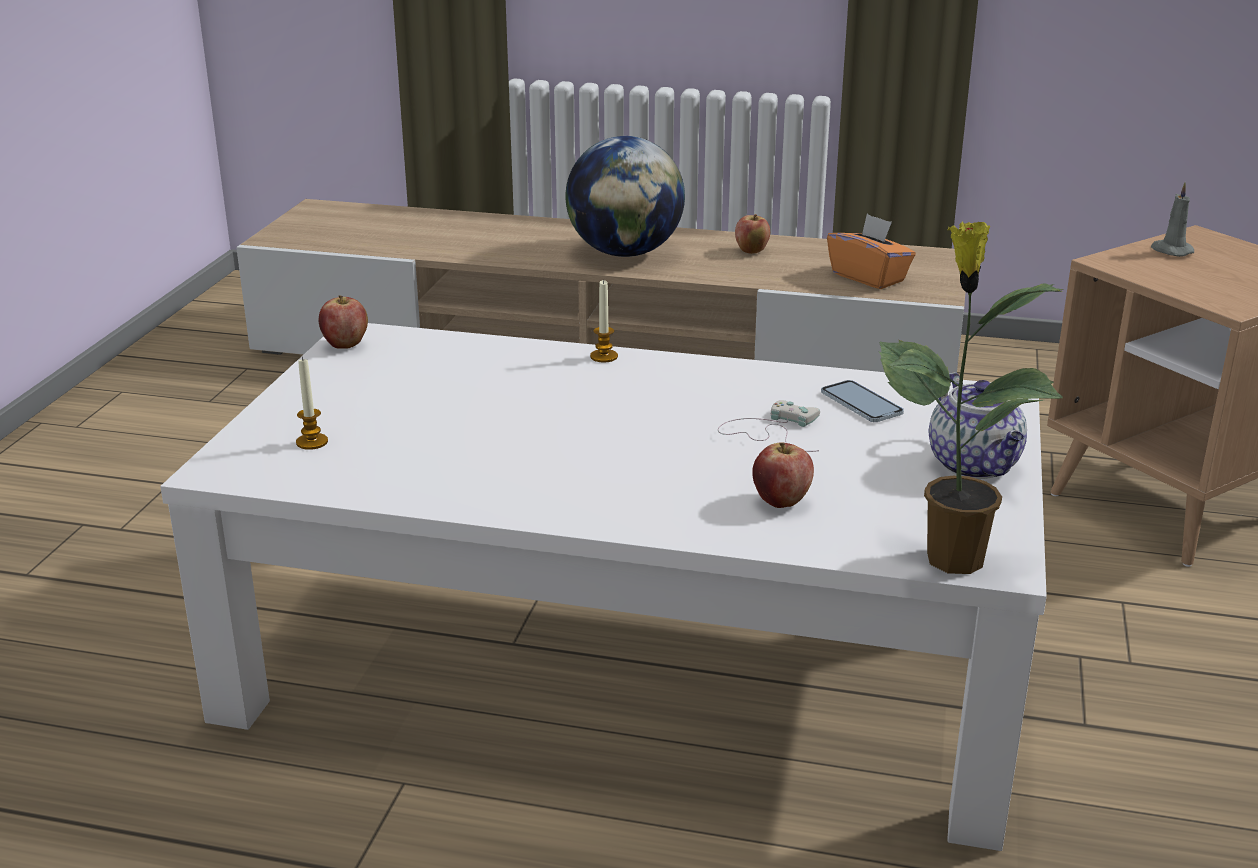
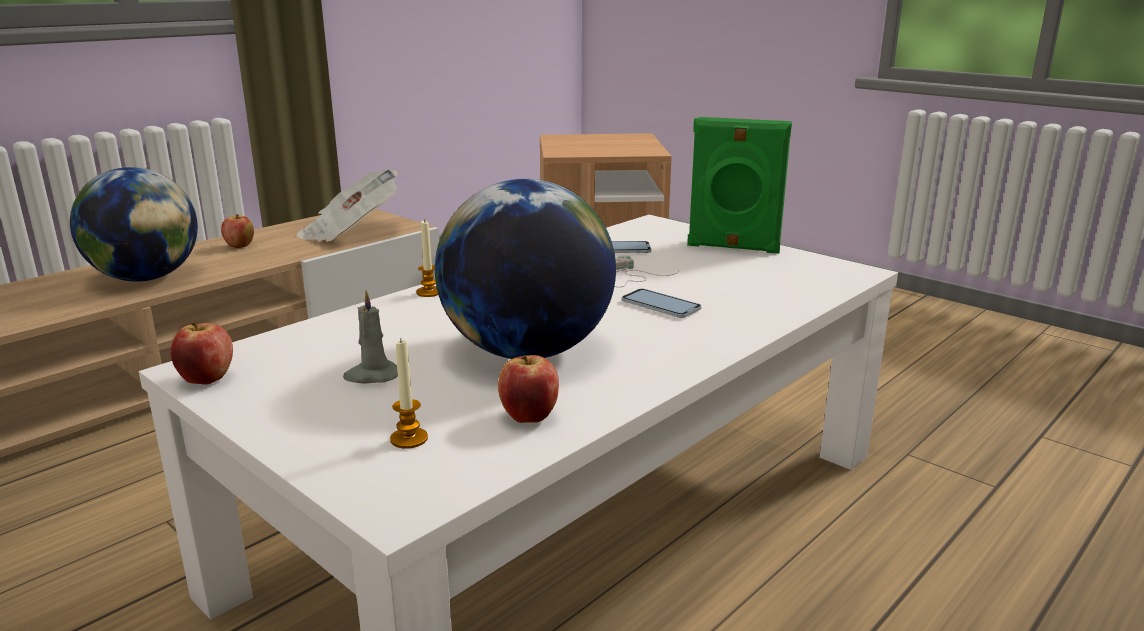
camera: 60 degrees left, 5 degrees down
(513, 437) = (527, 351): none -> globe
(705, 468) = (660, 305): none -> phone
(781, 502) = (732, 298): apple -> apple (530, 417)
(869, 277) = (350, 233): orange tissue box -> newspaper
(950, 558) = (842, 279): potted plant -> none
(975, 466) = (733, 247): teapot -> green speaker
(1170, 251) = (566, 143): grey candle -> grey candle (371, 376)

